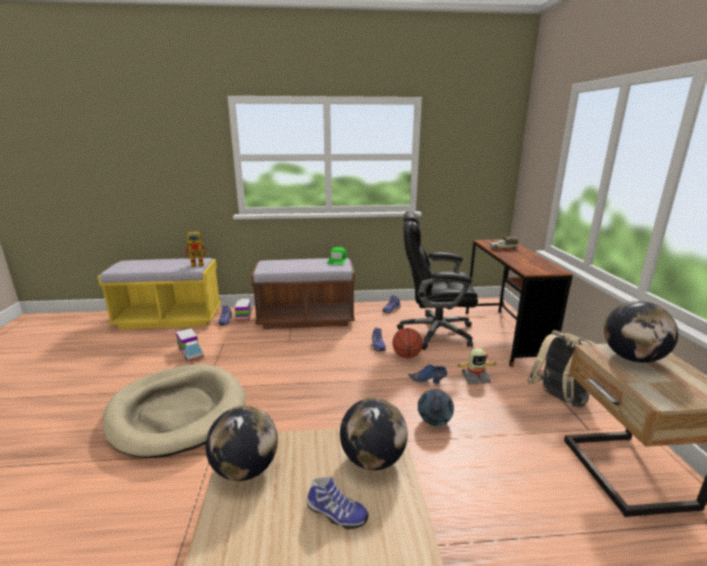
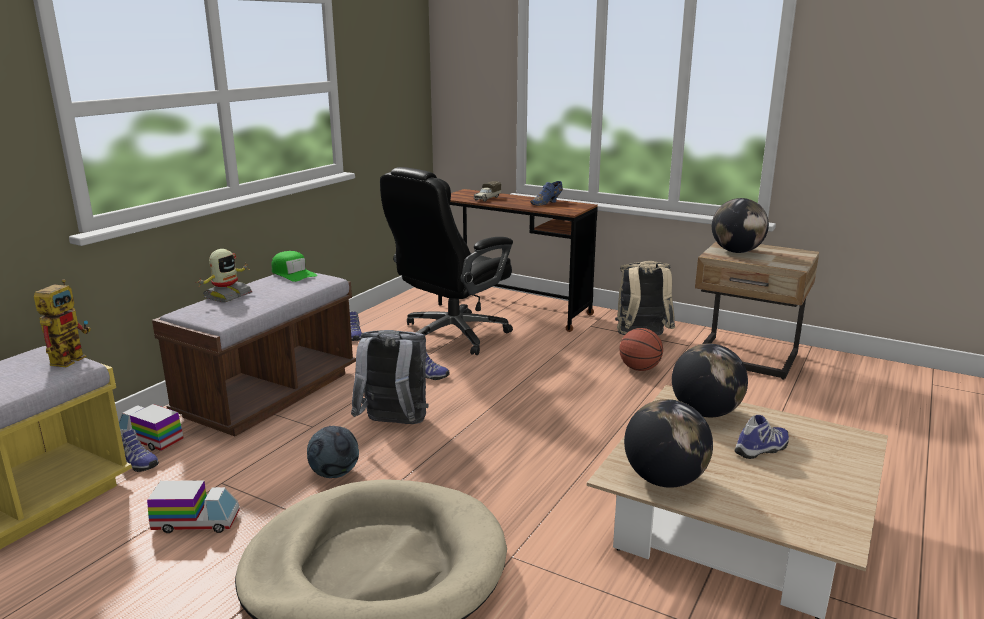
camera: 55 degrees left, 0 degrees up
(313, 359) = (393, 425): none -> grey backpack
(406, 356) = (476, 368): basketball -> basketball (639, 369)
(428, 381) = (540, 376): blue shoe -> blue shoe (547, 203)
(434, 422) = (609, 400): football -> football (335, 474)
(475, 377) = (565, 353): toy robot -> toy robot (227, 296)

